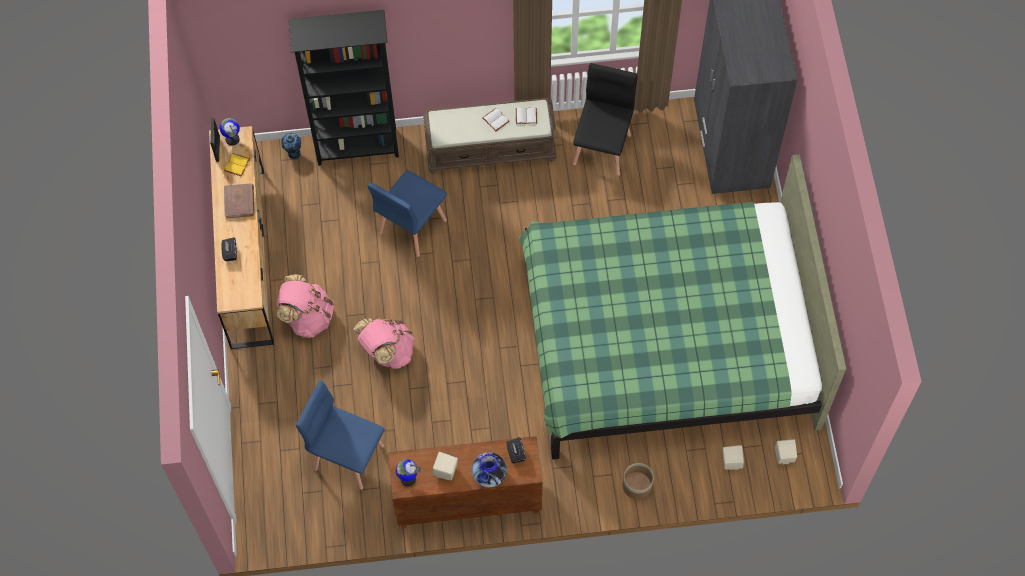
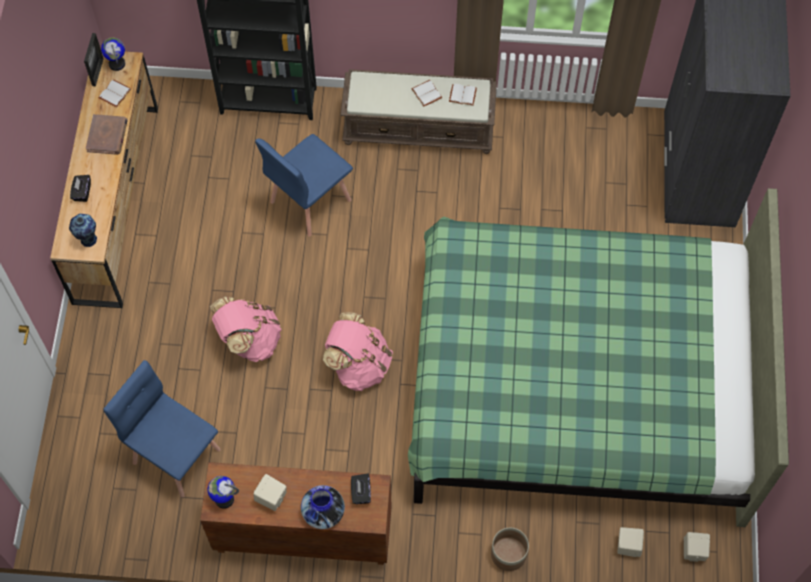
camera: 10 degrees right, 0 degrees up
(237, 165) = (115, 94): yellow book -> white book
(293, 154) = (195, 97): vase -> vase (88, 240)
(308, 317) = (168, 284): pink backpack -> pink backpack (359, 365)
(602, 148) = (547, 149): black chair -> none

